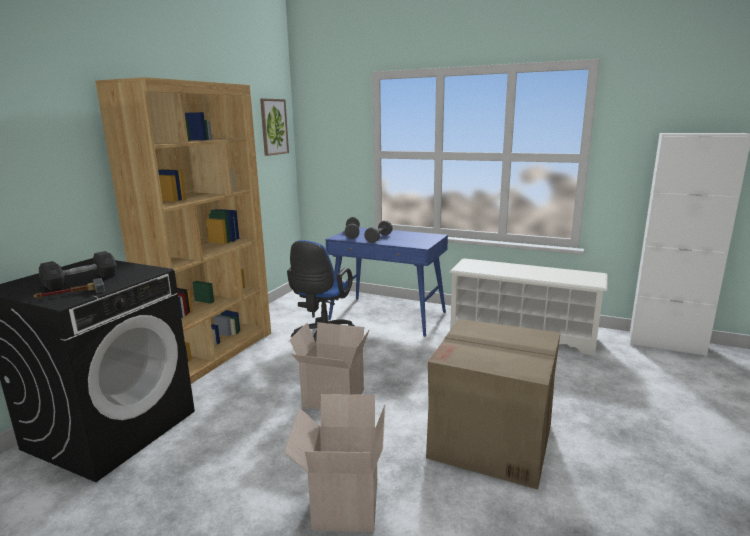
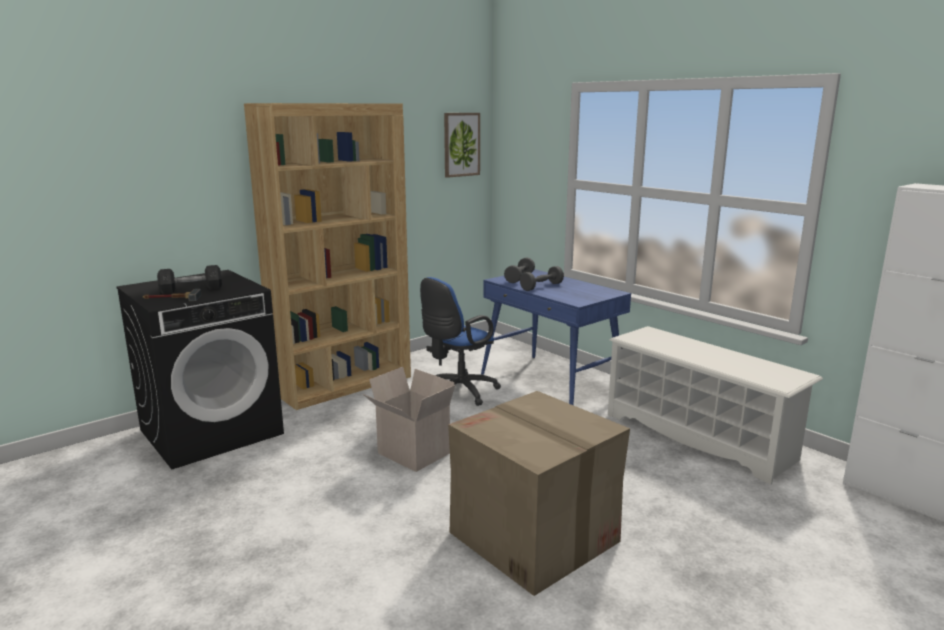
camera: 25 degrees right, 0 degrees up
(343, 502) = (339, 545): cardboard box -> none

